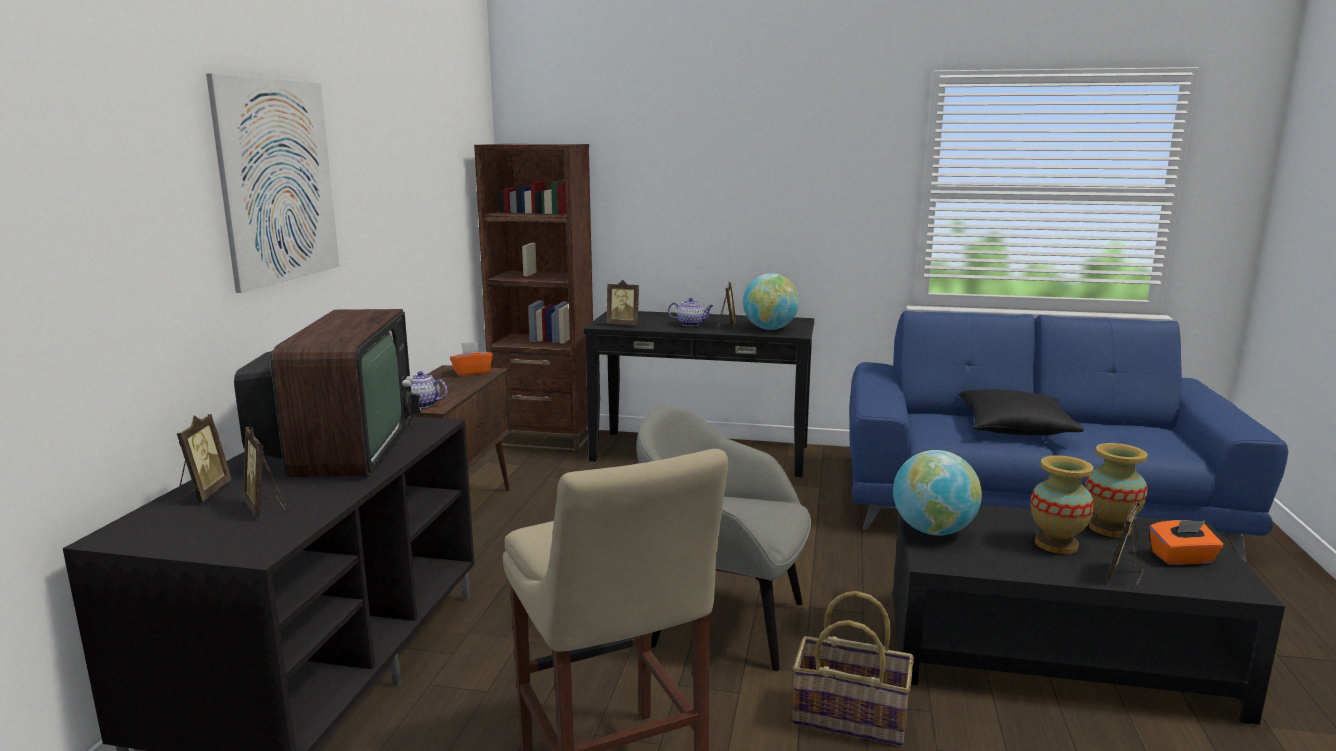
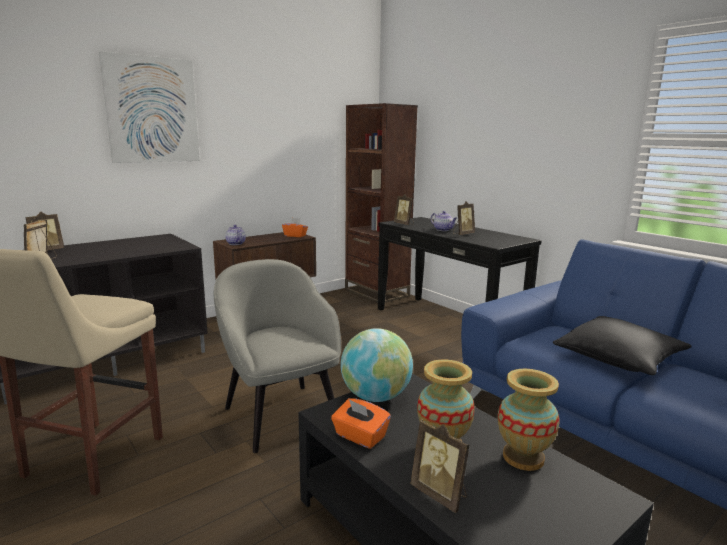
camera: 40 degrees right, 0 degrees up
(343, 448) = (128, 247): television -> none
(769, 329) = (486, 240): globe -> none
(851, 716) = (238, 499): basket -> none
(1124, 576) = (440, 494): picture frame -> picture frame turned 120 degrees counterclockwise
(1182, 558) = (534, 512): orange tissue box -> orange tissue box (360, 436)

